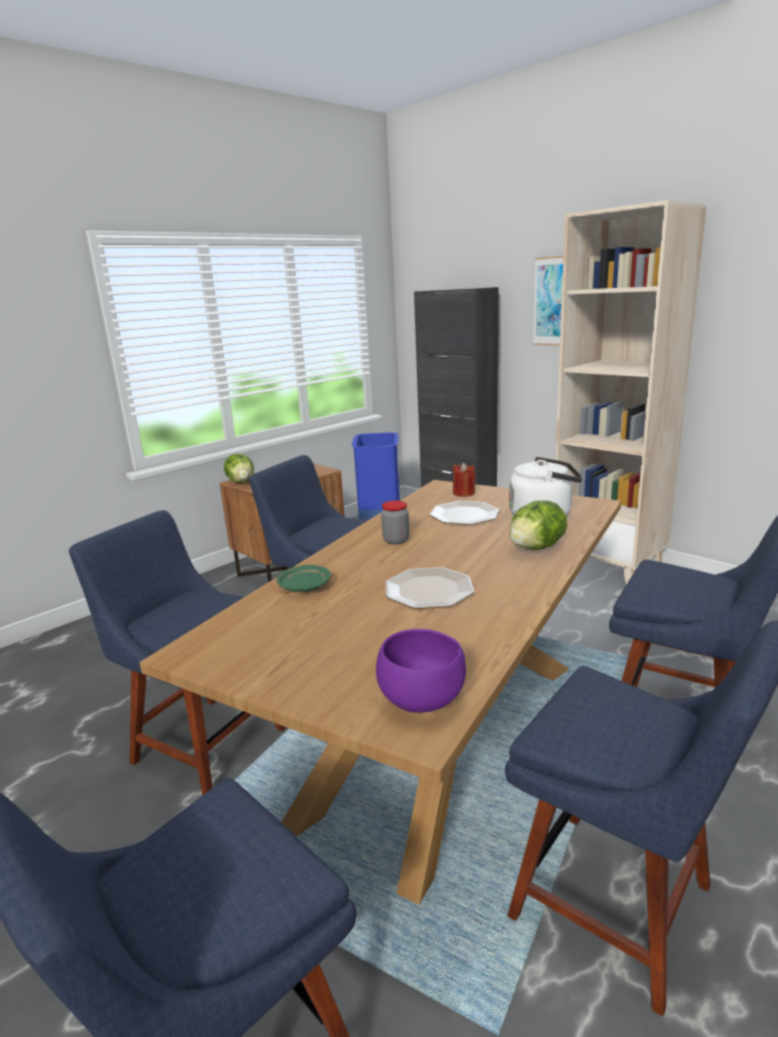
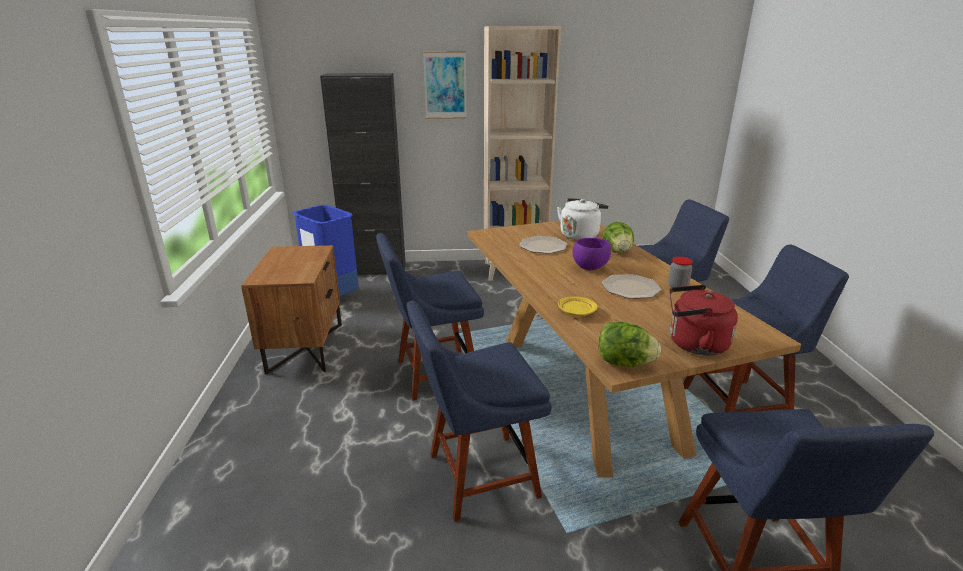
camera: 50 degrees left, 5 degrees up
(241, 482) = (266, 278): lettuce -> lettuce (624, 363)
(304, 586) = (576, 312): green plate -> yellow plate
(309, 678) = (693, 344): none -> red kettle
(396, 540) = (549, 271): jar -> jar (678, 286)
(422, 701) = (744, 328): purple bowl -> purple bowl (589, 267)
(463, 493) = (508, 234): red candle -> none

